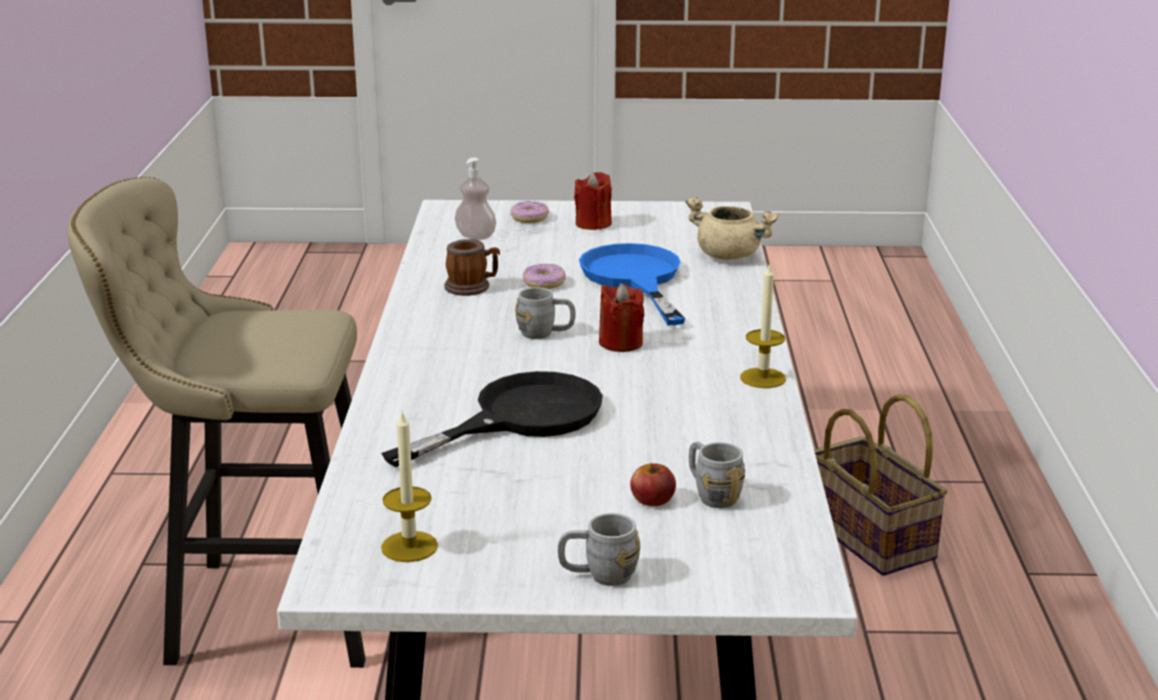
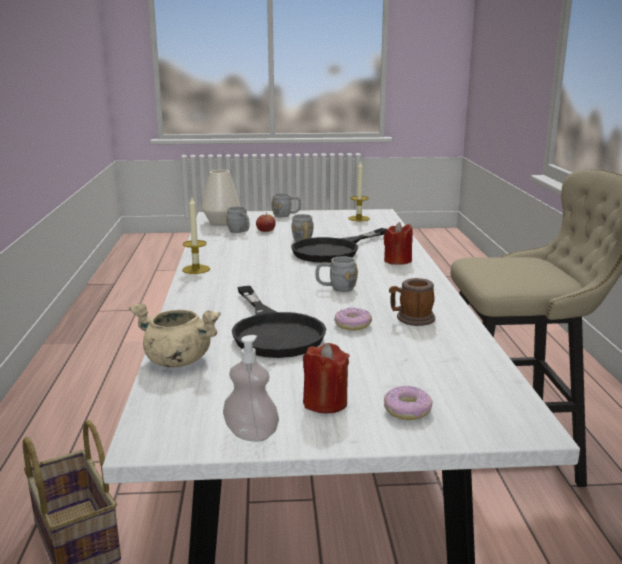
camera: 175 degrees right, 5 degrees down
(475, 236) = (451, 376): soap dispenser -> soap dispenser (251, 434)
(576, 462) = (300, 238): none -> grey mug
(620, 343) = (283, 284): red candle -> red candle (397, 261)
(635, 279) = (274, 331): blue frying pan -> black frying pan
(769, 546) = (221, 221): none -> white vase

